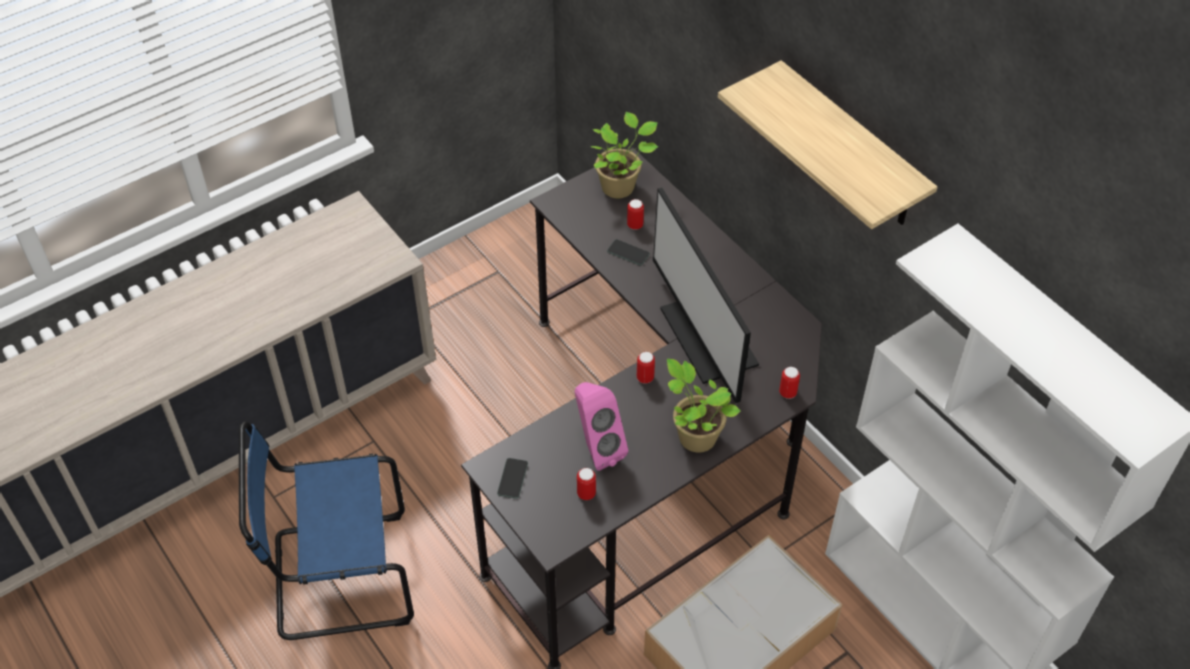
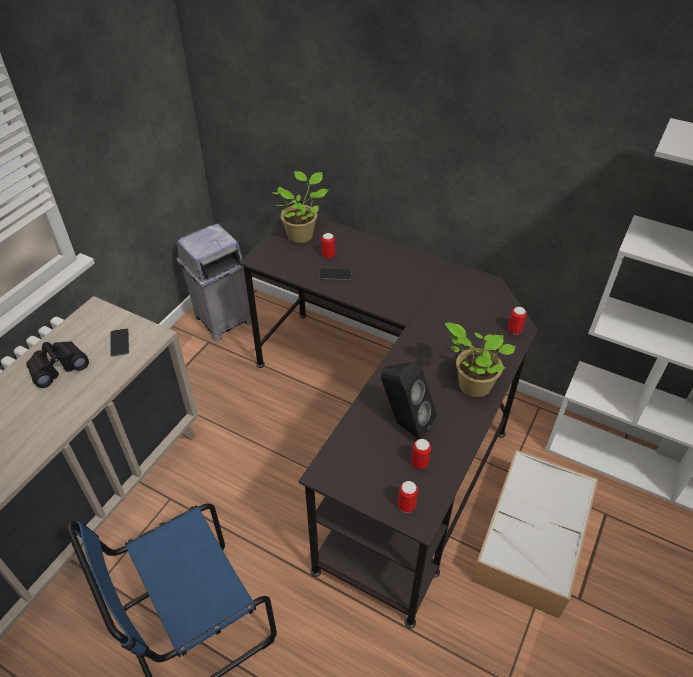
camera: 25 degrees left, 5 degrees down
(292, 262) = (58, 367): none -> black binoculars
(512, 478) = (350, 475): phone -> phone (119, 343)
(527, 248) = (222, 320): none -> grey trash can
(597, 449) = (404, 423): pink speaker -> black speaker
(645, 378) = (405, 356): can -> can (406, 505)
(706, 337) = (430, 312): monitor -> none
(851, 148) = (528, 107): shelf -> none

